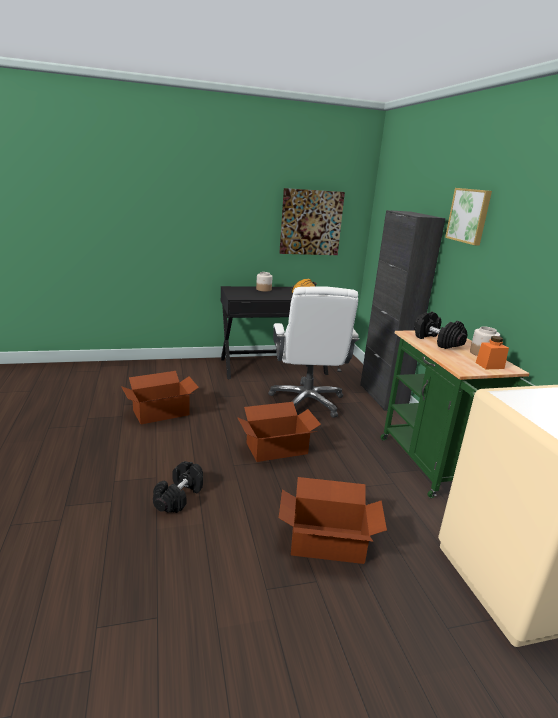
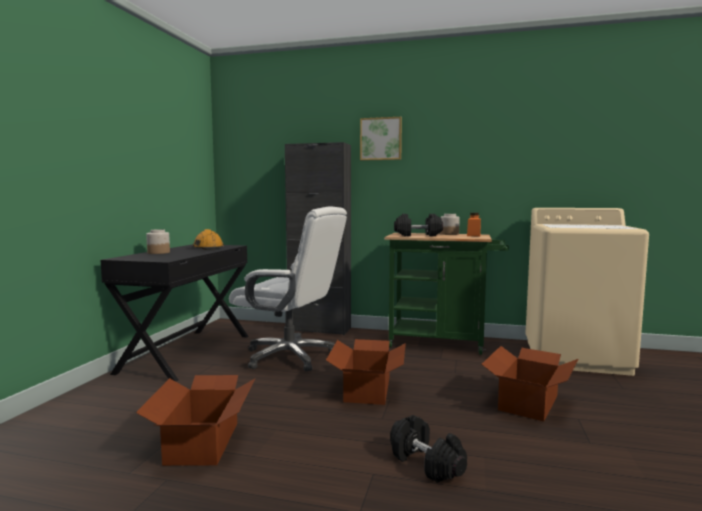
camera: 60 degrees left, 15 degrees down
(311, 222) = (173, 167): picture -> none

